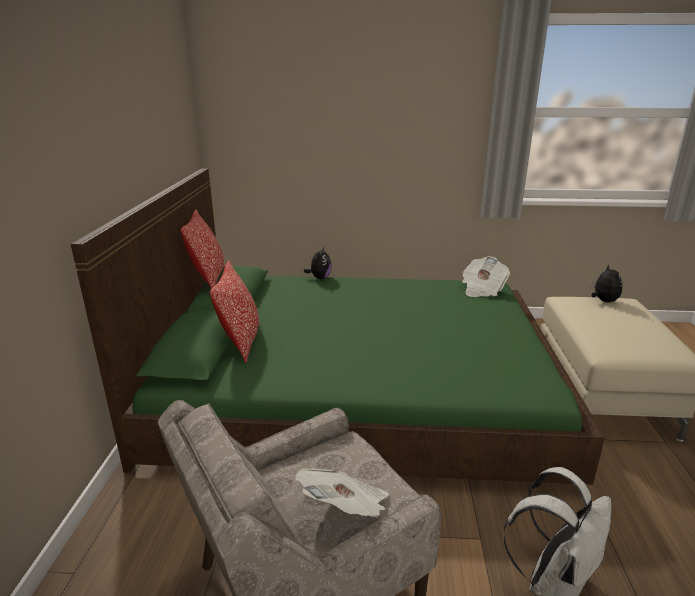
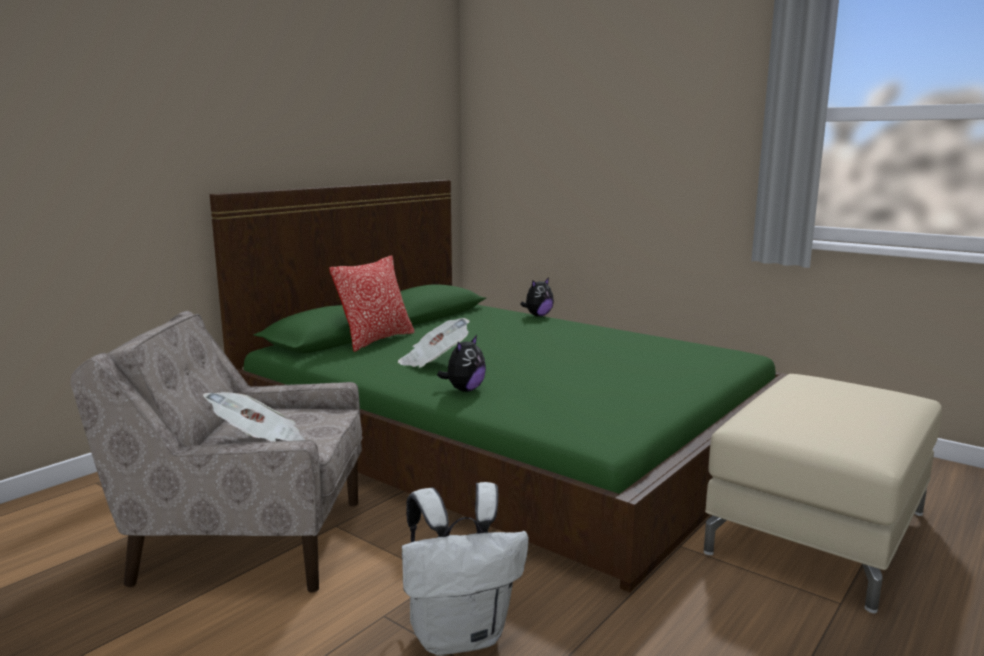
camera: 35 degrees right, 10 degrees down
(208, 278) = (404, 287): pillow -> none
(482, 289) = (714, 354): newspaper -> newspaper (434, 361)
(603, 301) = (861, 388): plush toy -> plush toy (464, 390)

